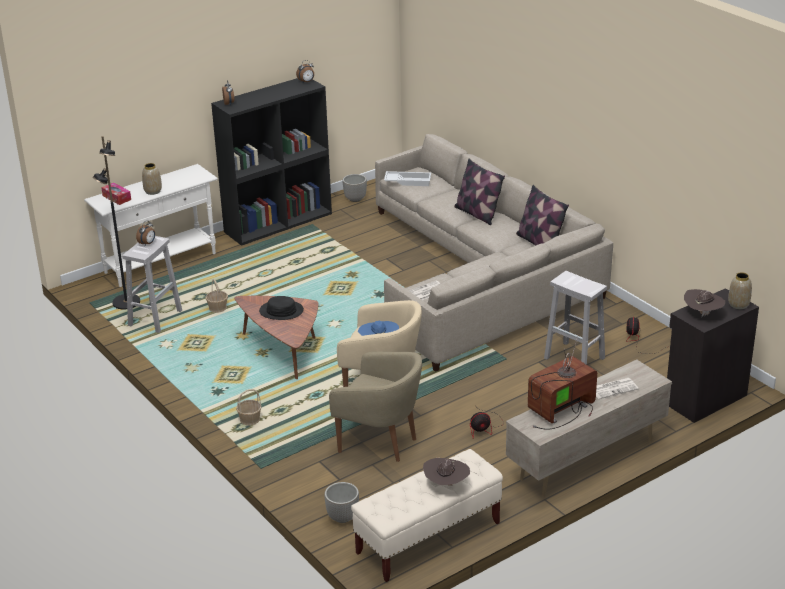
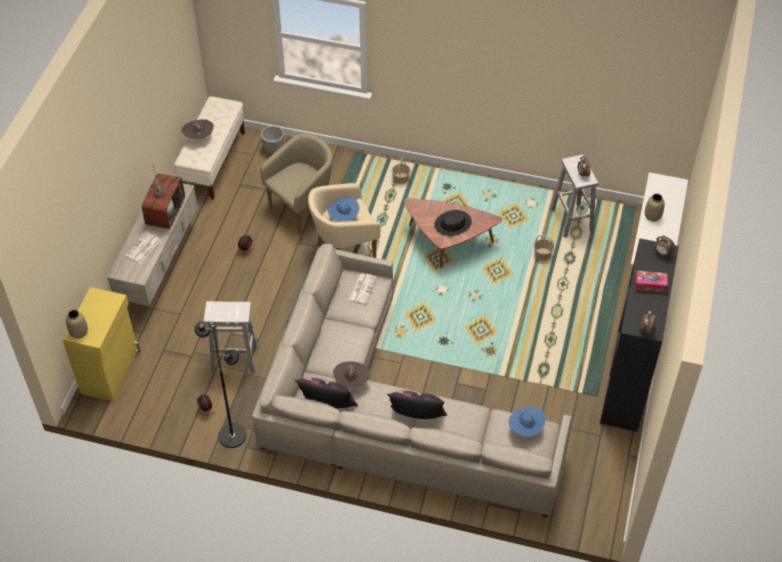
camera: 140 degrees right, 20 degrees up
(116, 198) = (666, 193): tissue box -> tissue box (650, 284)
(126, 303) = (612, 221): black floor lamp -> black floor lamp (232, 435)
(355, 199) = (606, 460): planter -> none
(380, 442) = (302, 208): beige armchair -> beige armchair turned 150 degrees clockwise
(408, 181) = (525, 429): white tray -> blue hat
(703, 314) = (101, 306): brown hat -> brown hat (352, 382)
(704, 399) = (111, 371): black cabinet -> yellow cabinet

